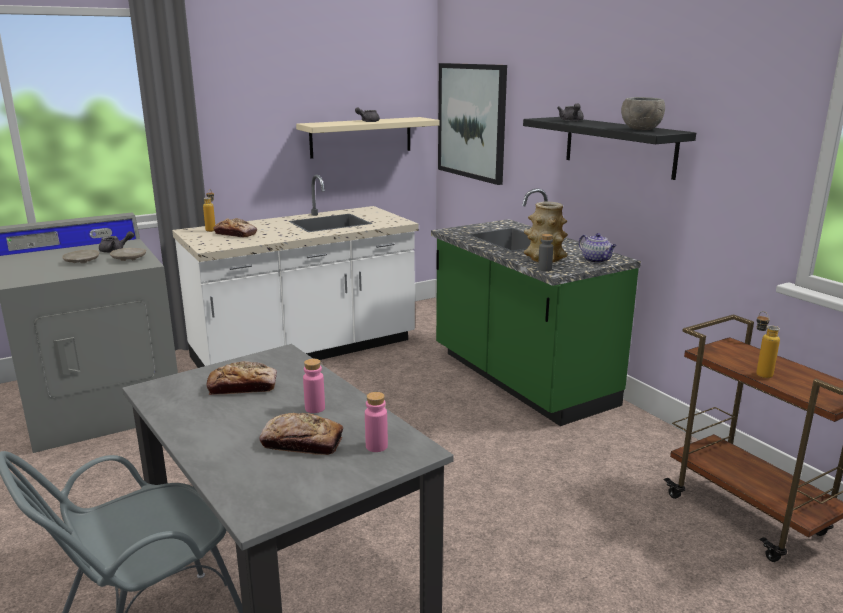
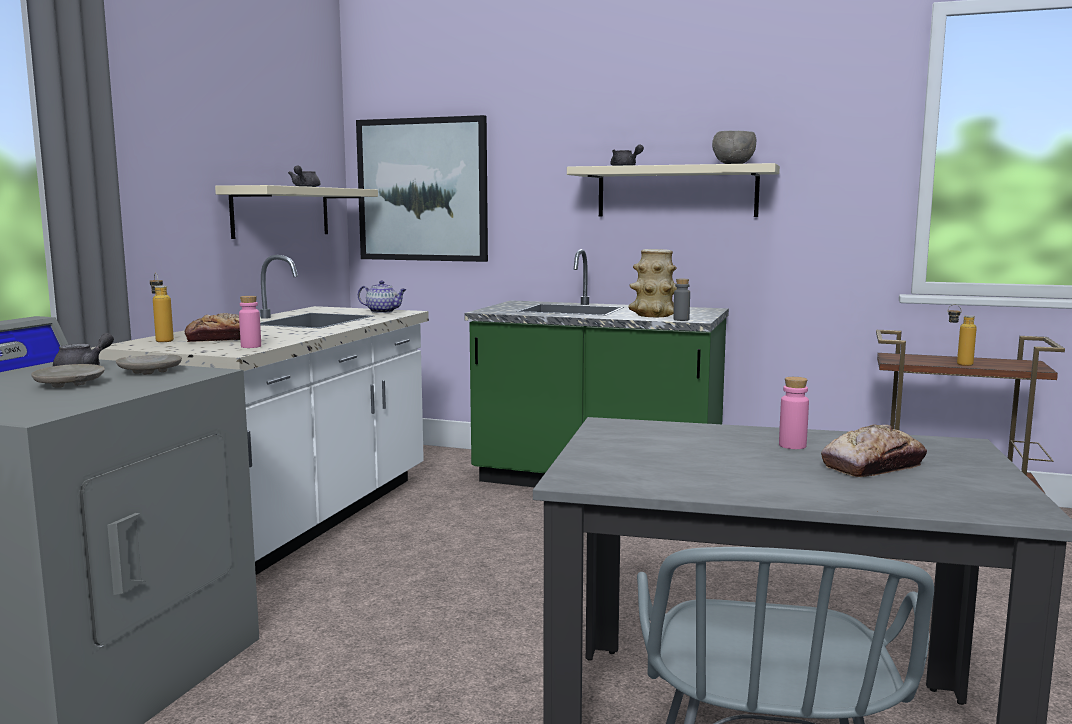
camera: 40 degrees left, 10 degrees down
(243, 387) = (669, 452): bread -> none
(376, 446) = (929, 450): pink bottle -> pink bottle (251, 346)
(596, 260) = (697, 311): teapot -> teapot (383, 311)
(619, 146) = (676, 192): black shelf -> beige shelf

